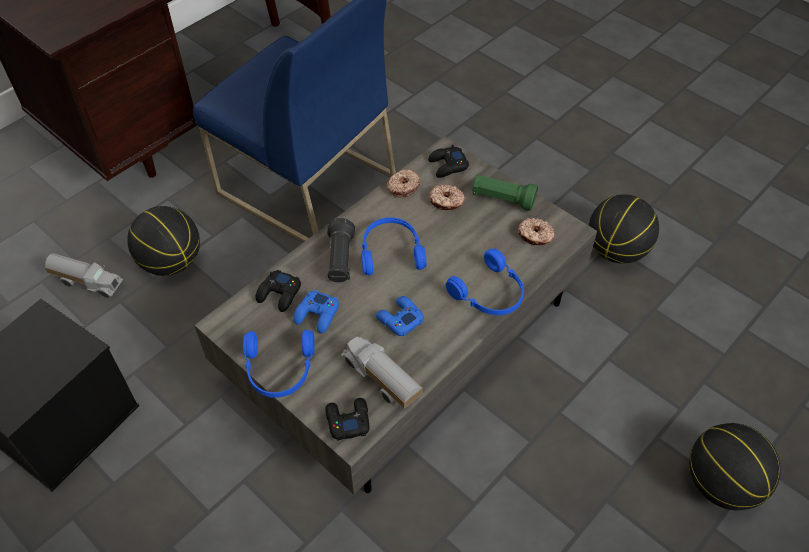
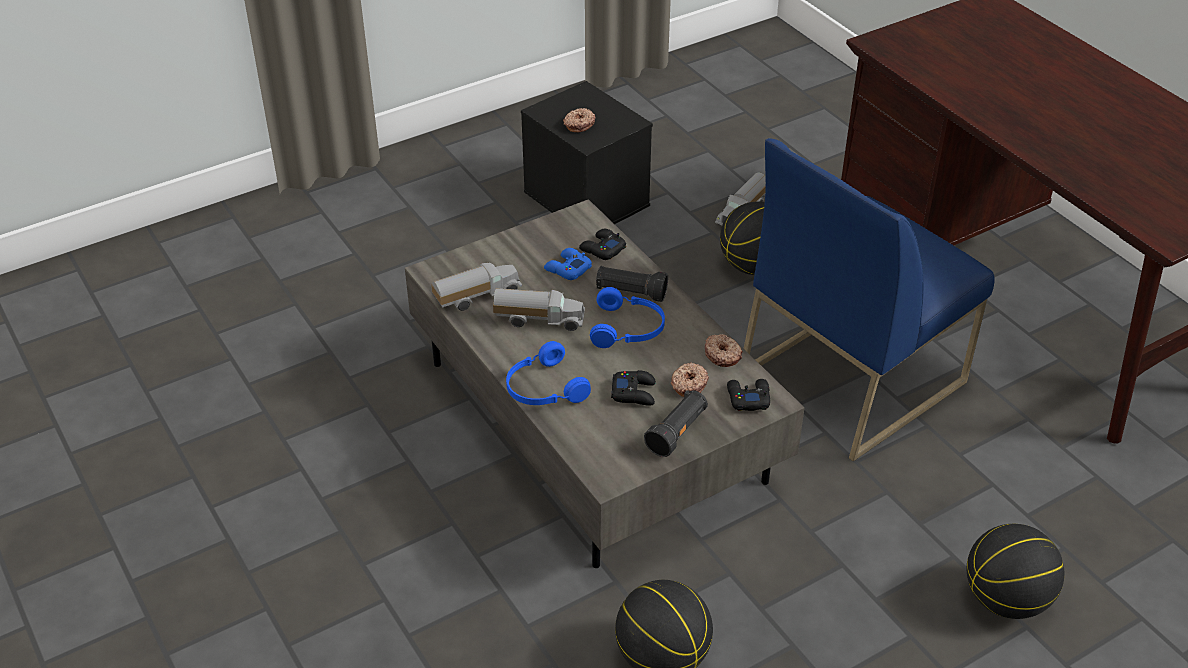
camera: 105 degrees right, 10 degrees down
(279, 370) = (516, 240): blue headphones -> none
(347, 420) = (446, 271): black game controller -> black game controller (634, 392)
(399, 319) = (539, 319): blue game controller -> toy truck
(502, 199) = (677, 432): green flashlight -> black flashlight
(535, 236) = (610, 445): donut -> donut (578, 124)
(721, 484) = (306, 635): basketball -> basketball (1005, 599)

